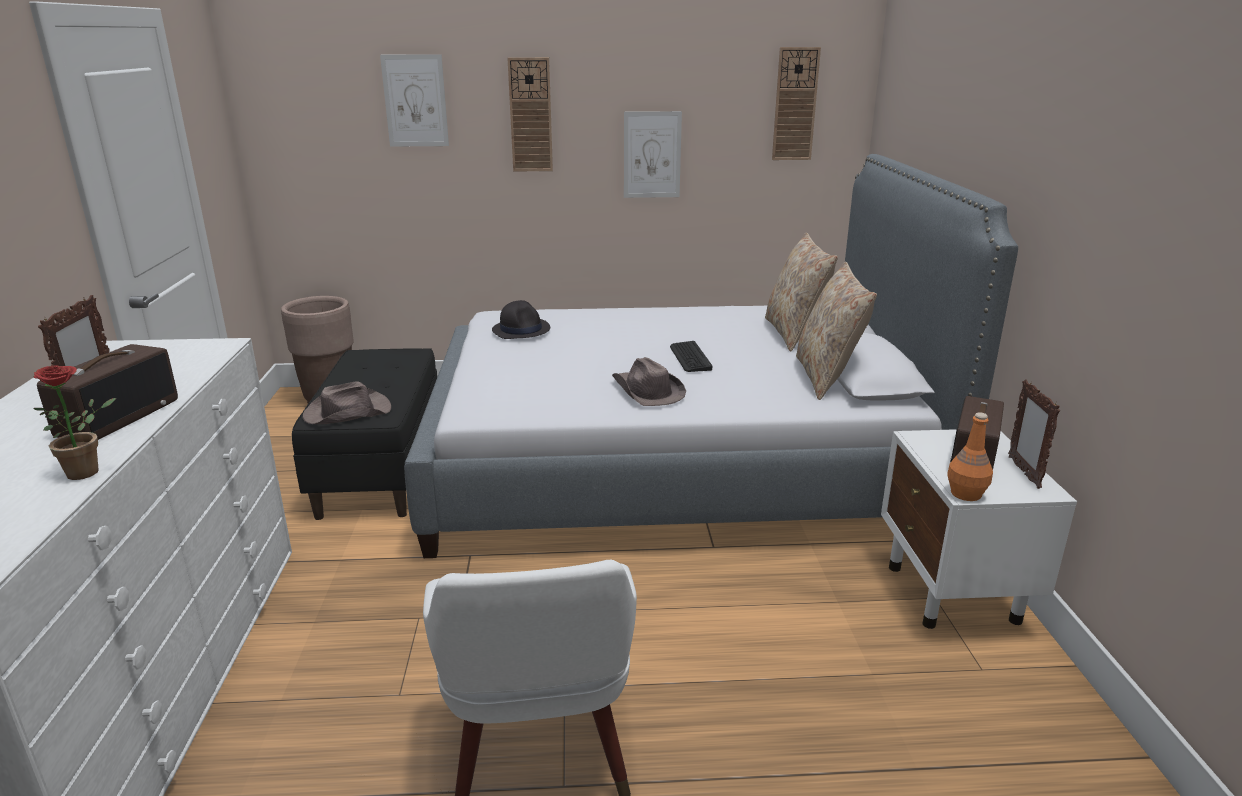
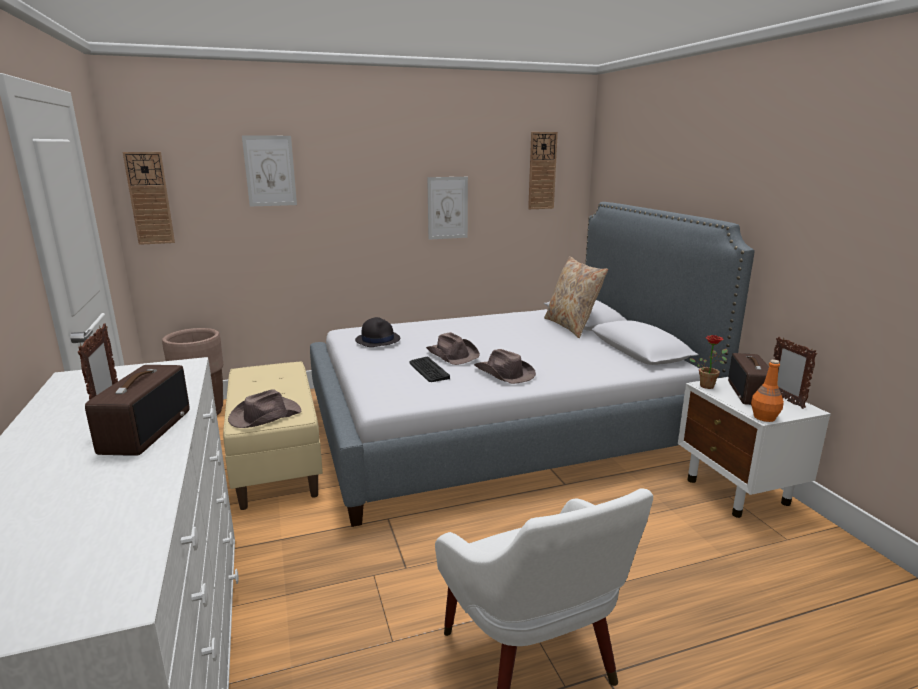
camera: 15 degrees left, 5 degrees down
(90, 471) = (161, 479): potted plant -> potted plant (708, 385)
(382, 468) = (277, 461): black bench -> beige bench
(530, 115) = (359, 181): wall clock -> wall clock (149, 198)
(601, 358) = (452, 354): none -> brown hat
(690, 357) = (515, 348): keyboard -> keyboard (428, 370)
(827, 377) = (617, 352): beige pillow -> none

